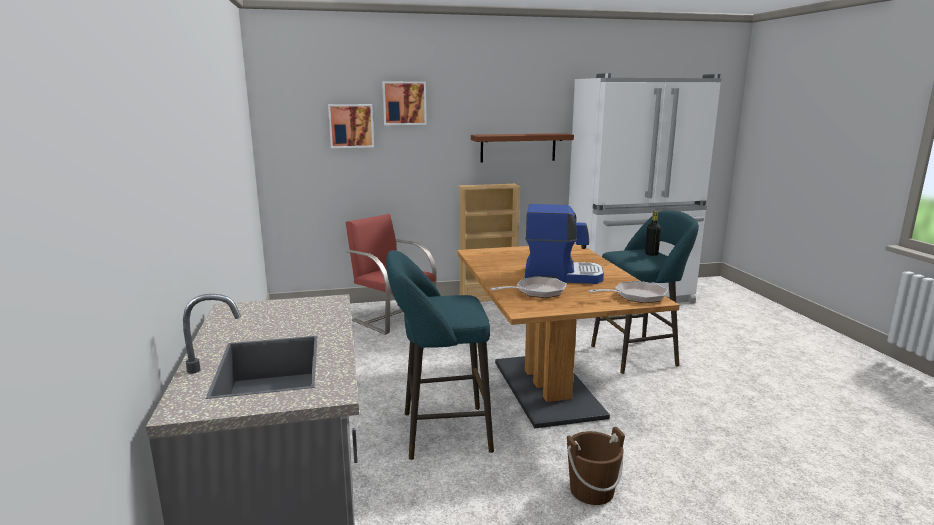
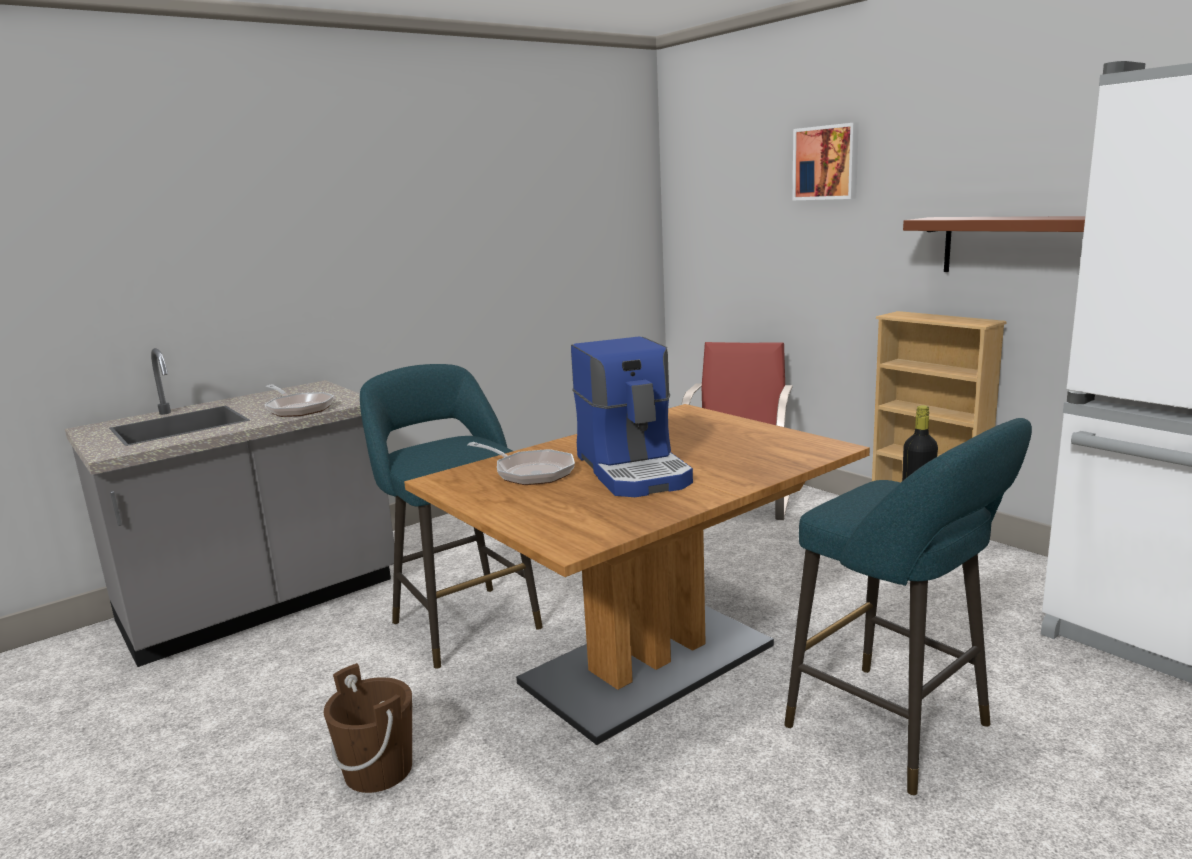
camera: 65 degrees right, 0 degrees up
(351, 125) = (758, 201): picture -> none
(636, 296) = (574, 529): frying pan -> frying pan (298, 408)

